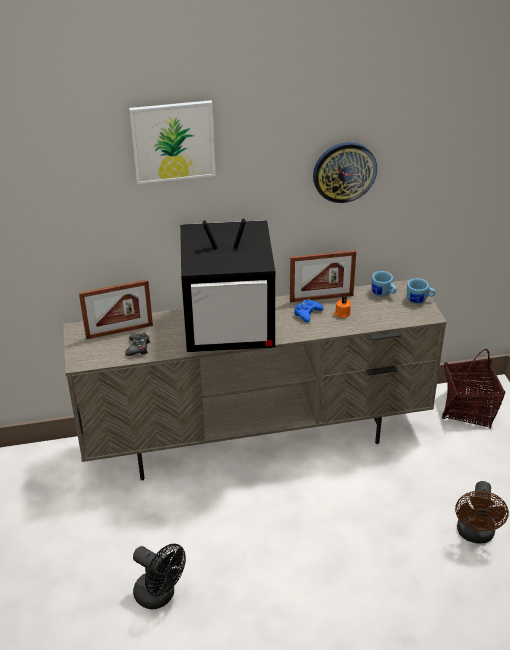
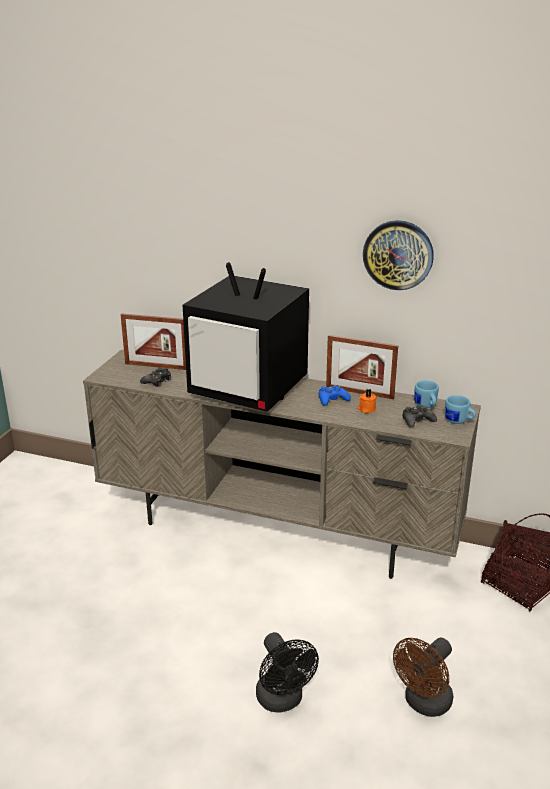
camera: 30 degrees right, 10 degrees down
(160, 596) = (77, 618): black fan -> black fan (283, 701)
(173, 141) = (227, 184): picture -> none
(389, 311) = (417, 421): none -> black game controller

